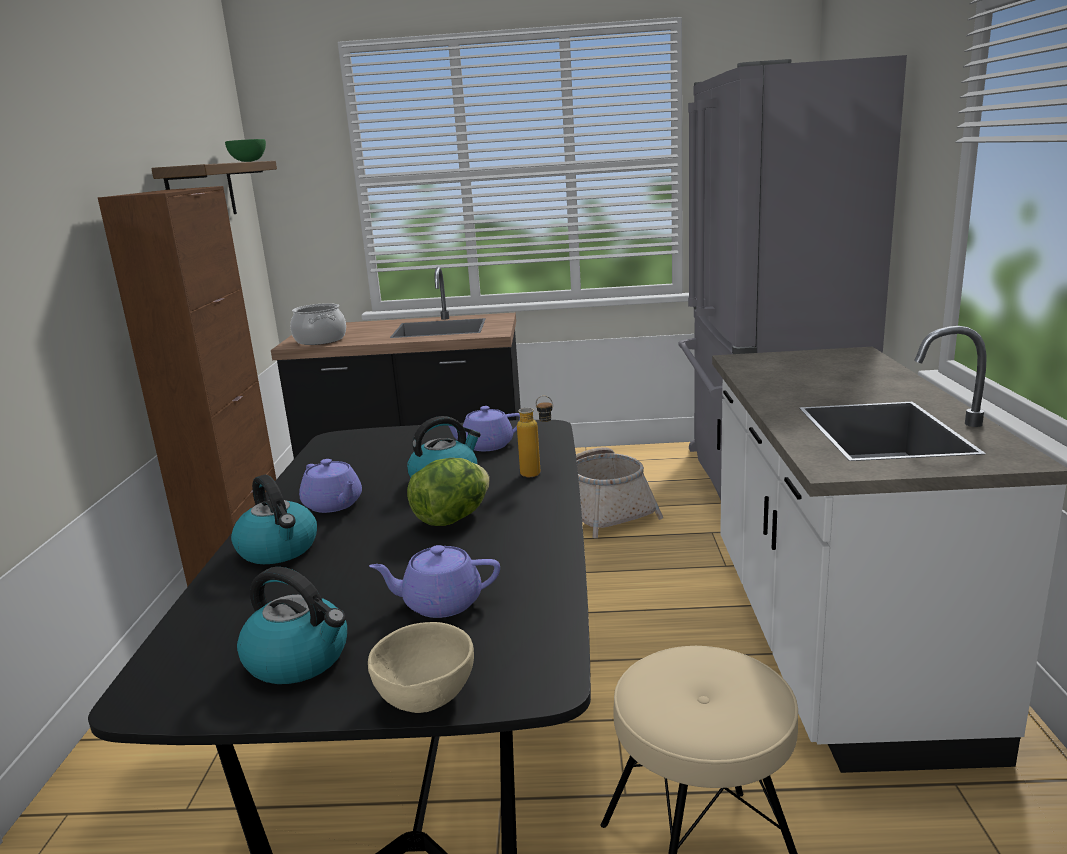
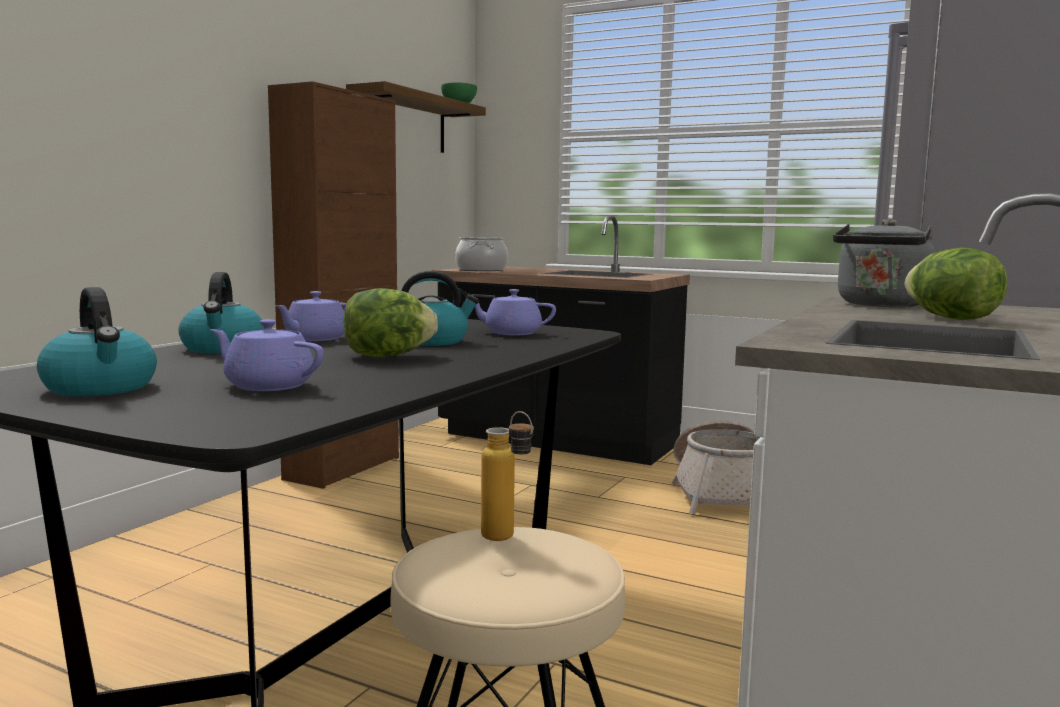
camera: 25 degrees right, 10 degrees down
(333, 505) = (315, 339): purple teapot -> purple teapot turned 45 degrees clockwise
(424, 697) = (130, 419): beige bowl -> none
(538, 474) = (521, 349): bottle -> bottle (507, 539)
(773, 370) = (882, 305): none -> grey kettle
(848, 388) = (951, 319): none -> lettuce

